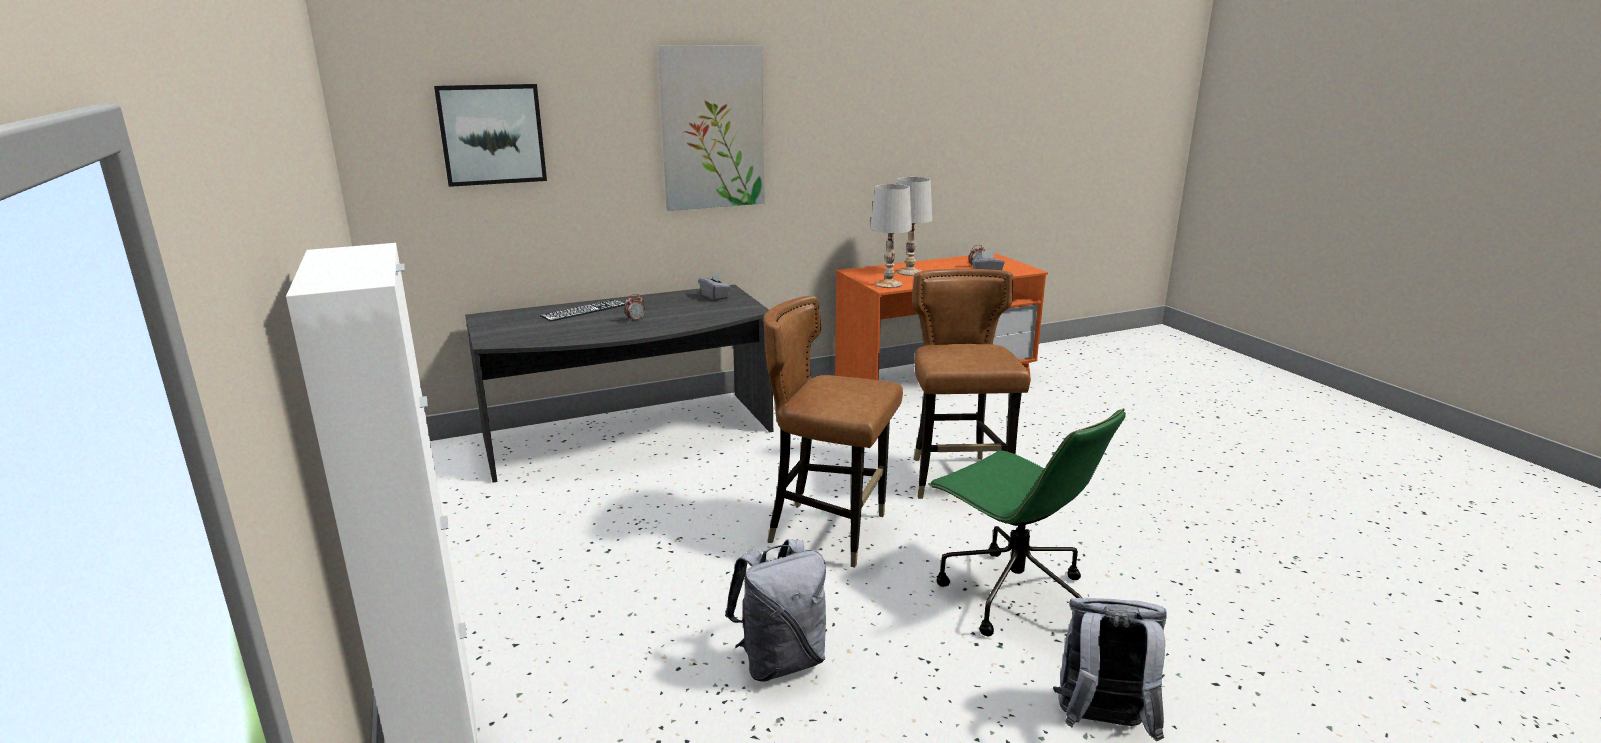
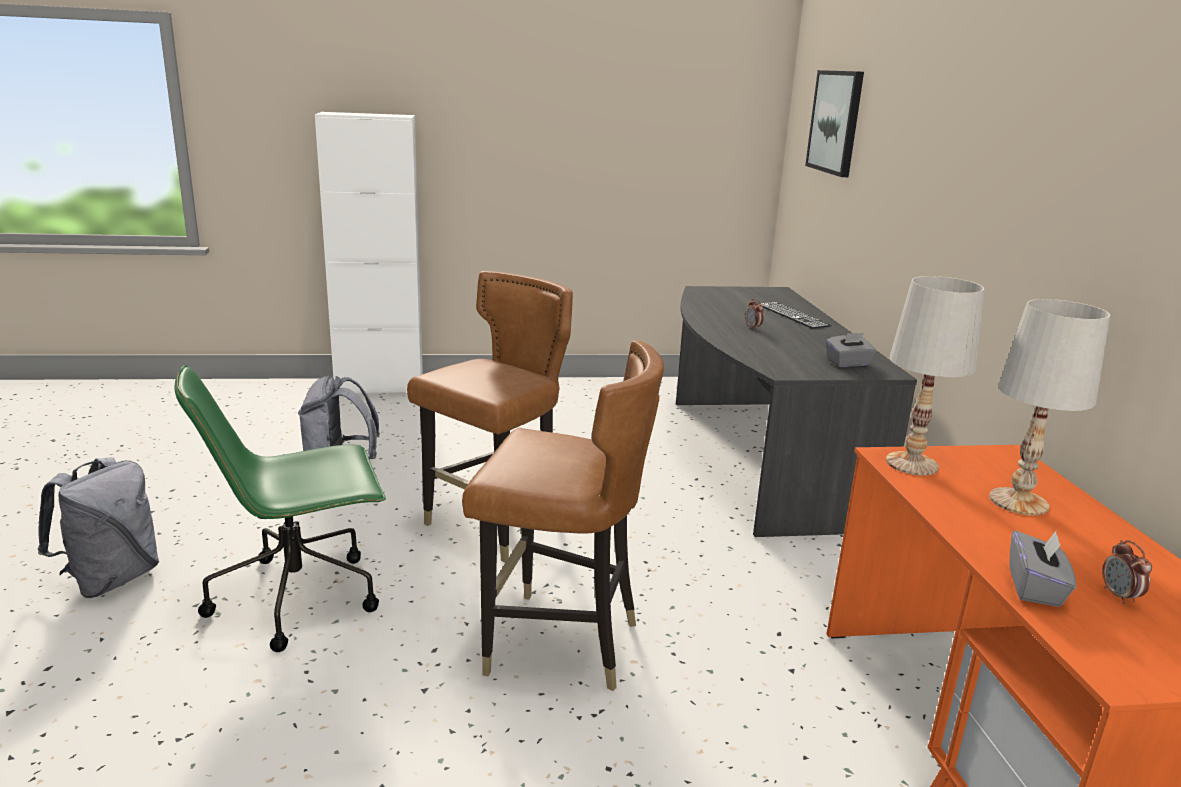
camera: 105 degrees right, 0 degrees up
(712, 128) = (958, 147): picture -> none

